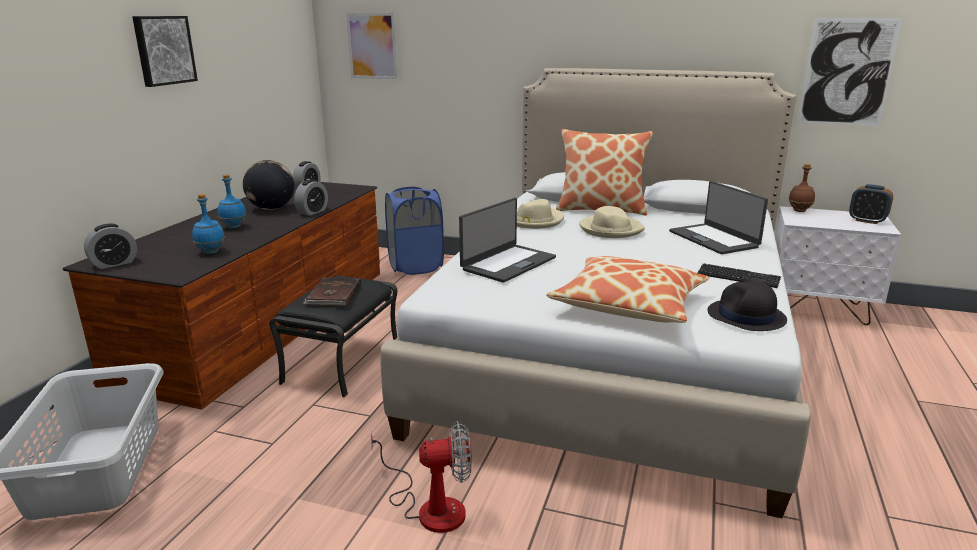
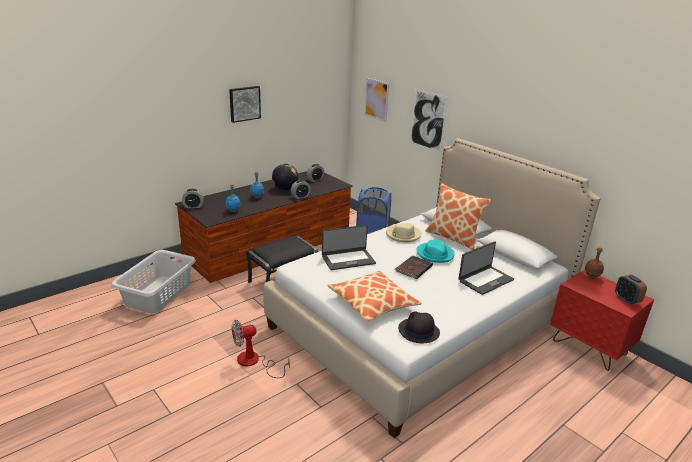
camera: 30 degrees right, 5 degrees up
(333, 295) = (279, 247): brown book -> brown book (413, 268)
(430, 506) = (254, 362): fan -> fan turned 135 degrees clockwise
(610, 229) = (435, 254): beige hat -> turquoise hat
(714, 239) = (485, 280): laptop -> laptop turned 135 degrees counterclockwise
(738, 277) = (454, 308): keyboard -> none
(819, 309) = (589, 348): white nightstand -> red nightstand
(847, 72) = (641, 192): picture -> picture (428, 120)

